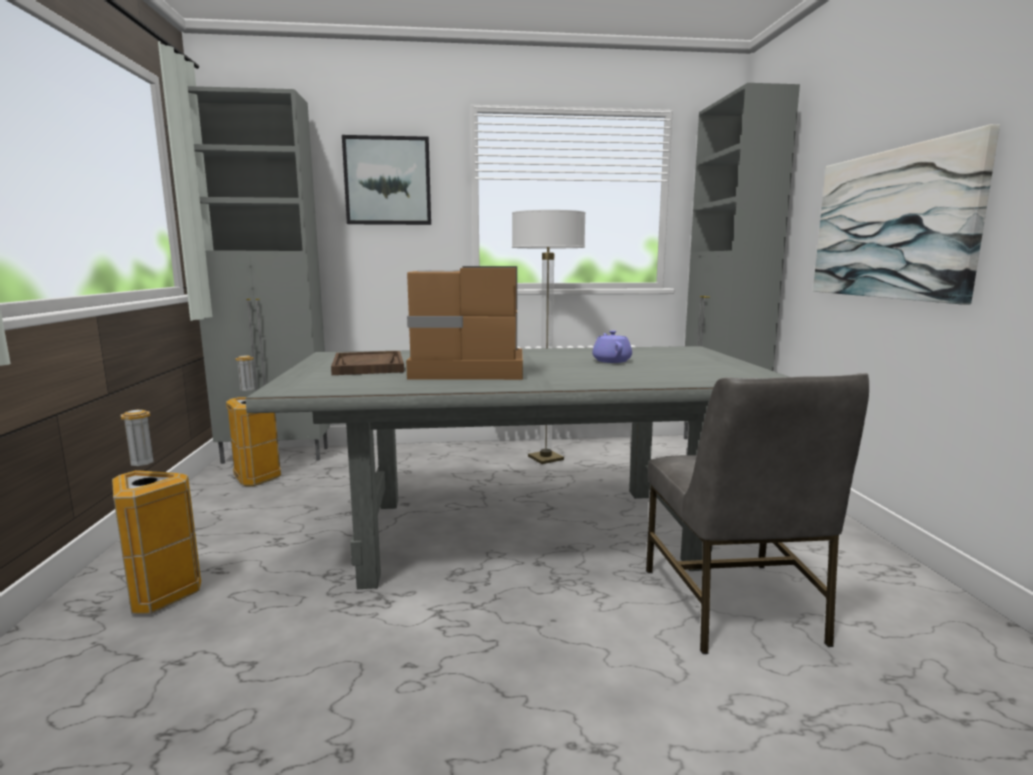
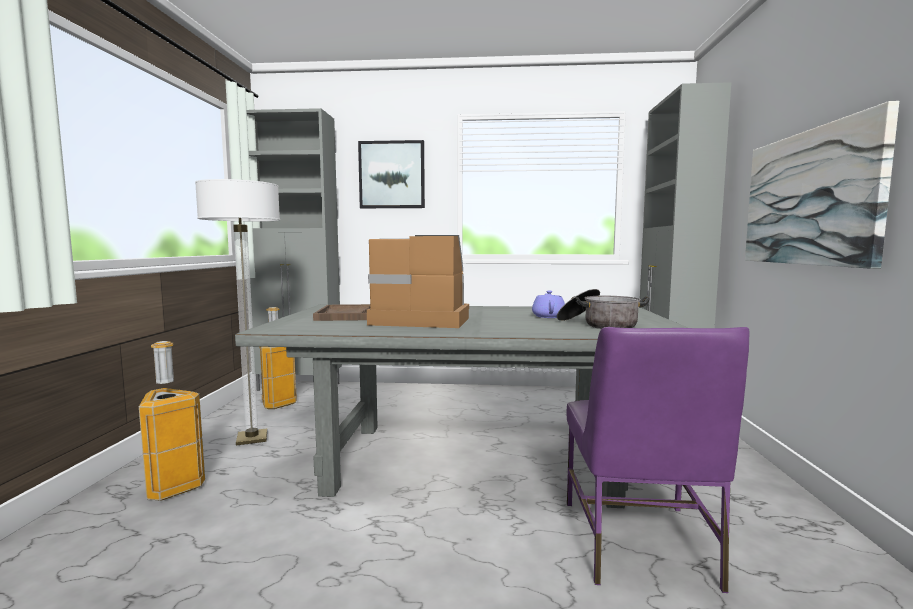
camera: 10 degrees right, 5 degrees down
(545, 458) = (510, 401): floor lamp -> floor lamp (252, 438)
(675, 370) = (598, 325): none -> cooking pot
(733, 606) = (639, 543): grey chair -> purple chair

